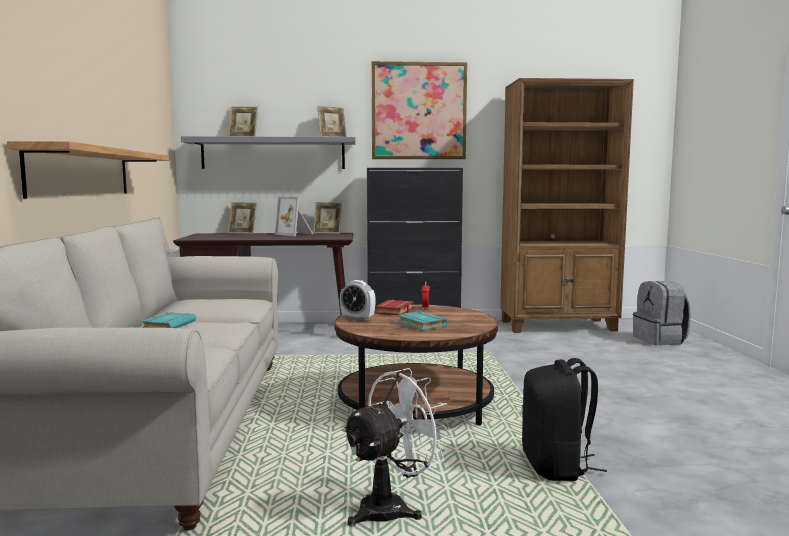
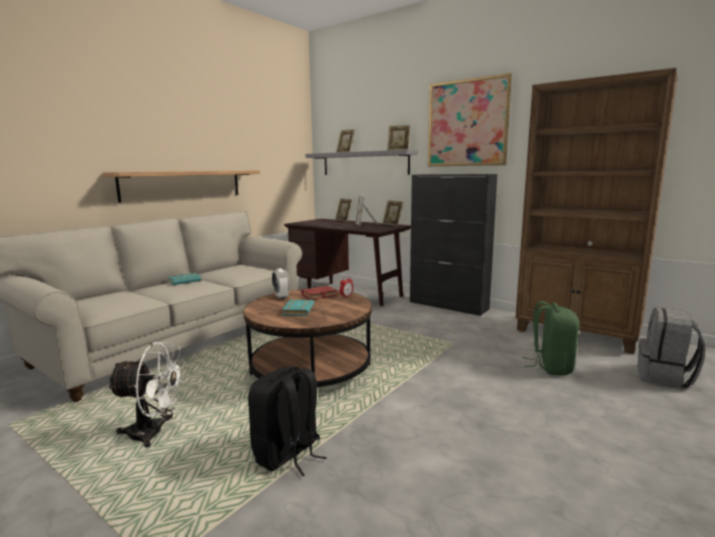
camera: 40 degrees right, 5 degrees up
(589, 351) = (551, 366): none -> green backpack

